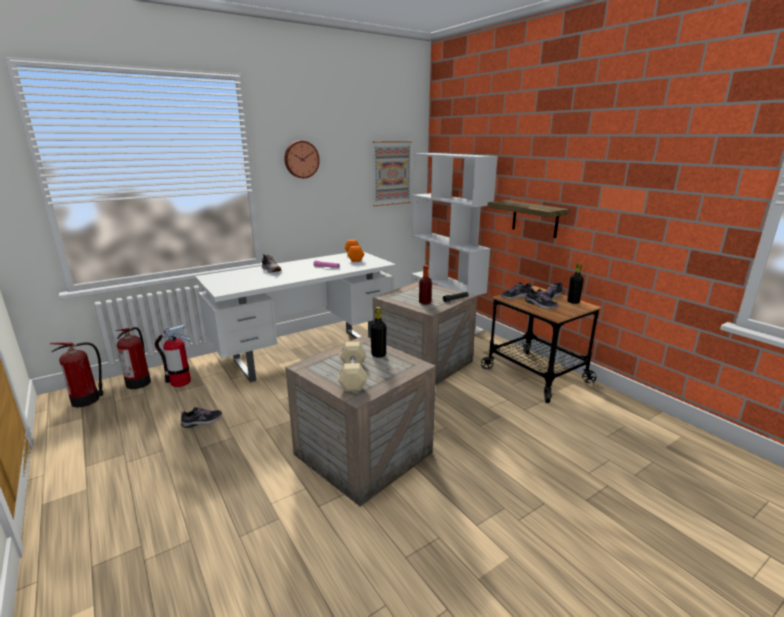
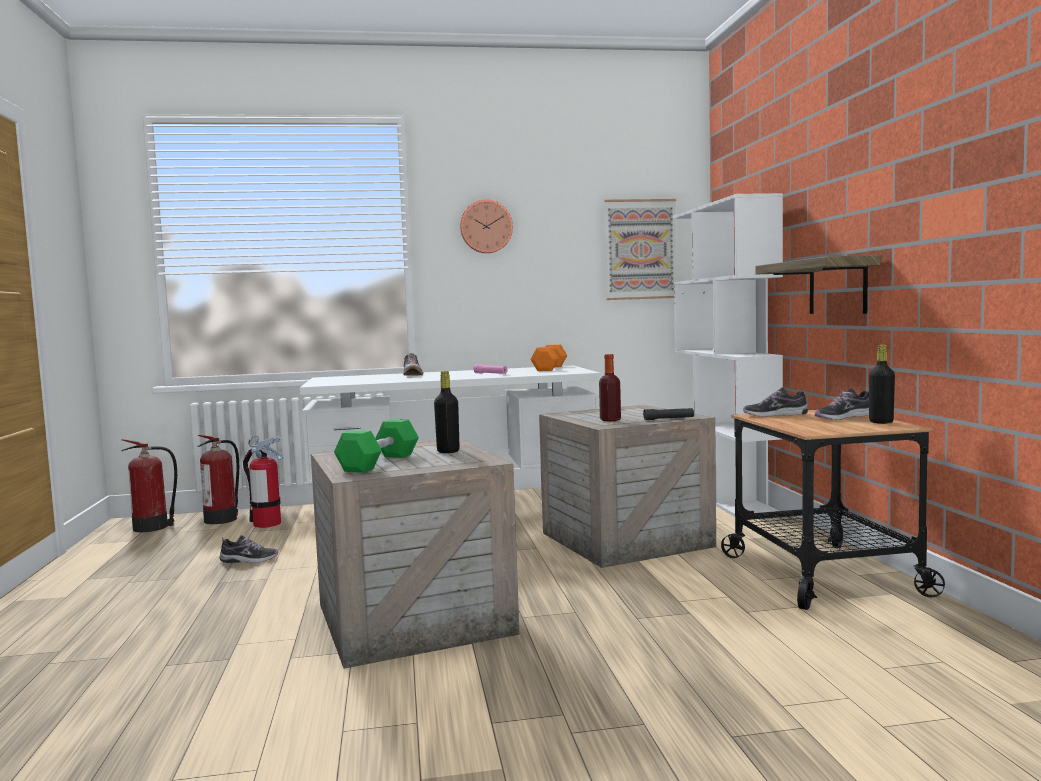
camera: 25 degrees right, 15 degrees down
(353, 375) = (379, 462): beige dumbbell -> green dumbbell
(540, 305) = (806, 422): shoe -> none

